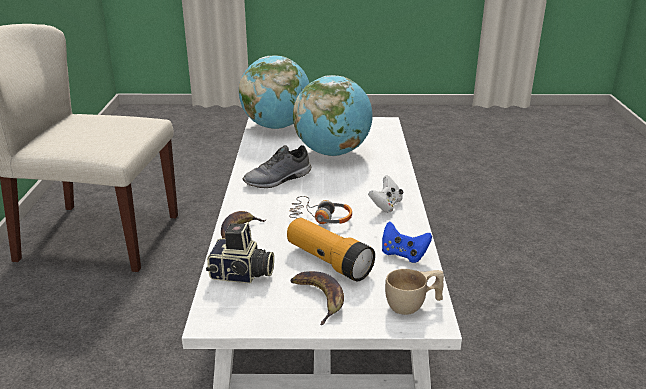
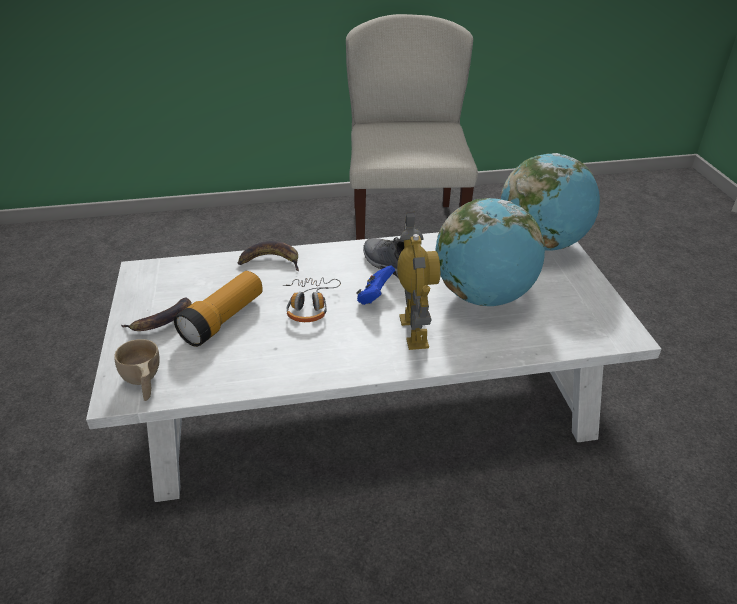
camera: 80 degrees right, 10 degrees up
(241, 275) = (201, 273): camera -> none
(366, 180) = (414, 331): none -> toy robot
(386, 205) = (349, 352): white game controller -> none
(403, 254) = (238, 371): blue game controller -> blue game controller (375, 297)

